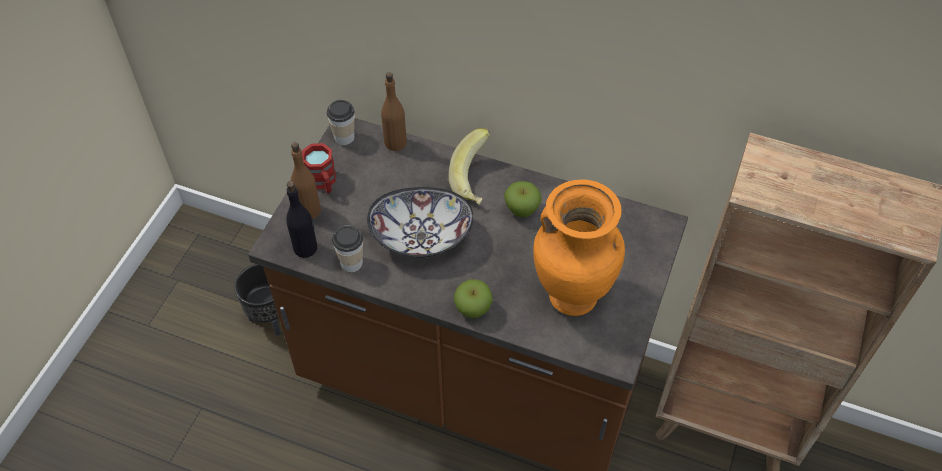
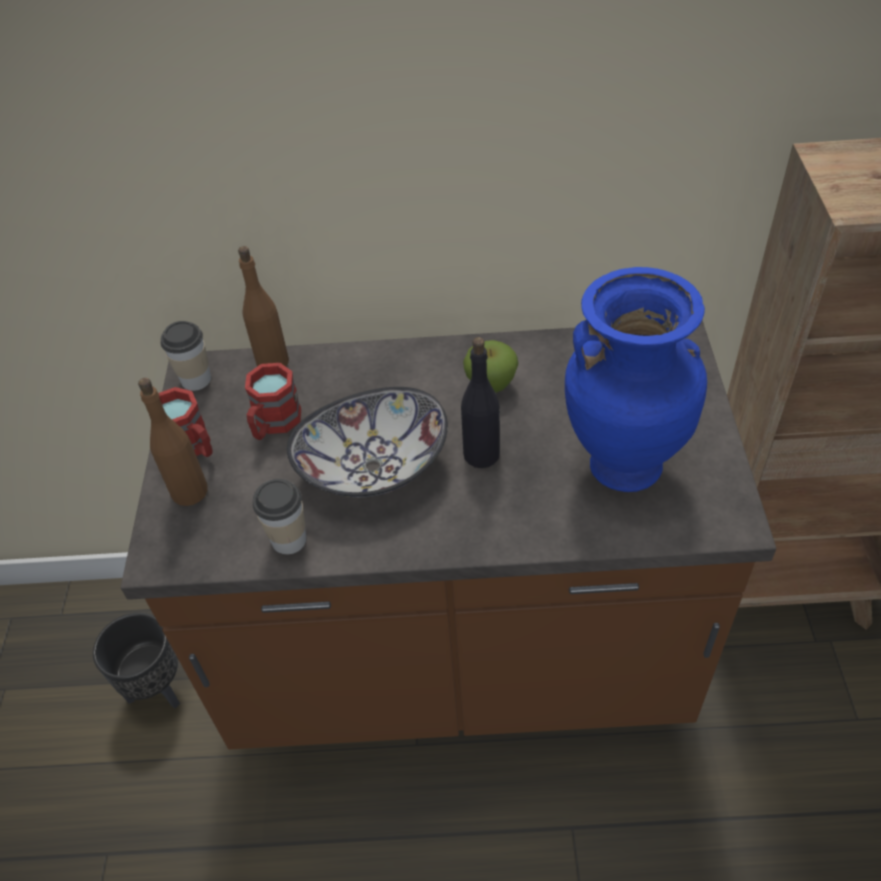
camera: 20 degrees left, 5 degrees down
(306, 248) = (209, 545): black bottle -> black bottle (482, 454)
(376, 186) = (274, 424): none -> red mug
(473, 309) = (500, 536): apple -> none
(476, 180) = (408, 370): banana -> none
(572, 295) = (623, 465): orange vase -> blue vase

